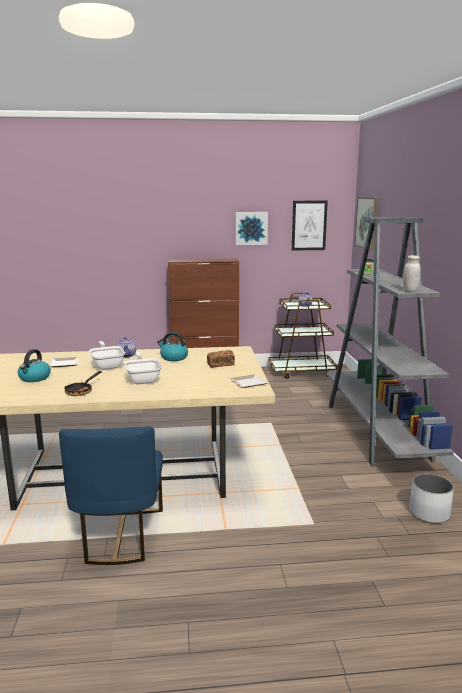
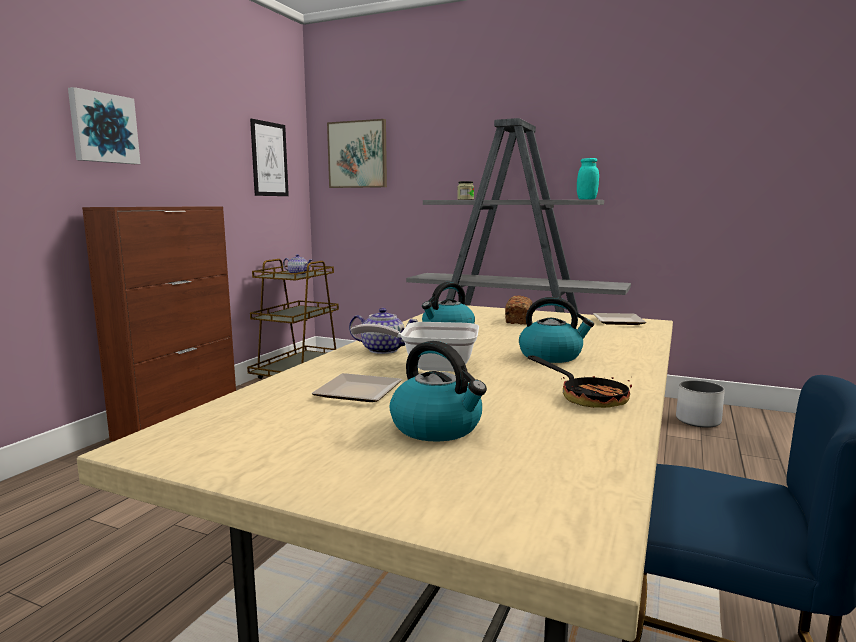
camera: 60 degrees left, 5 degrees down
(143, 379) = (551, 356): frying pan -> kettle
(251, 228) = (204, 156): picture -> picture (103, 128)
(410, 290) = (586, 199): white jar -> turquoise jar

